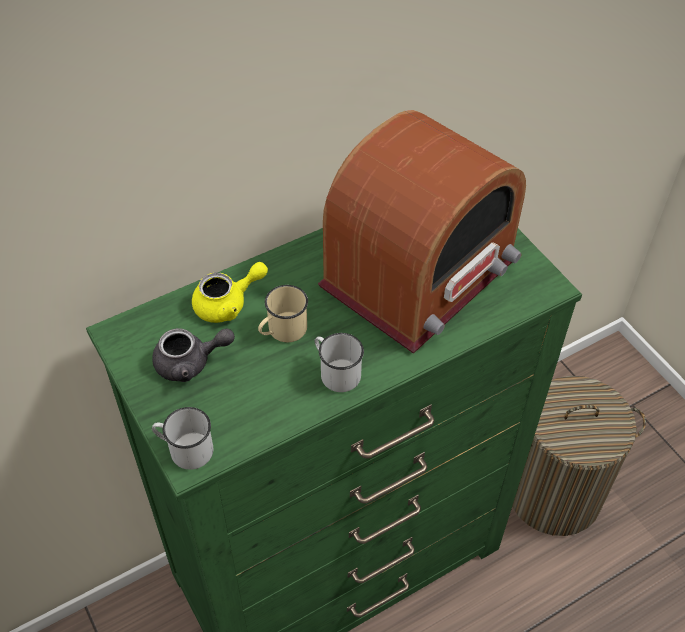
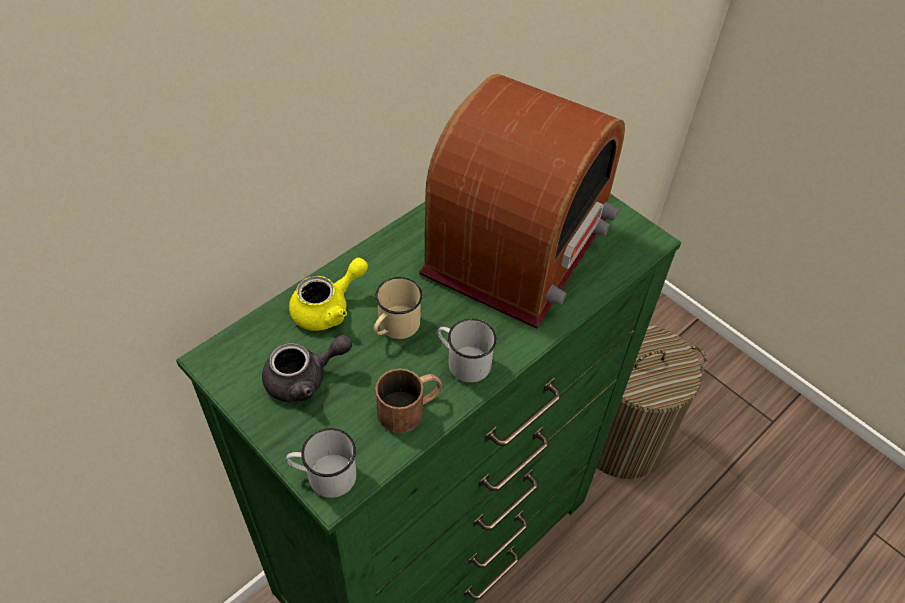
camera: 15 degrees left, 0 degrees up
(276, 405) = (410, 408): none -> brown mug

